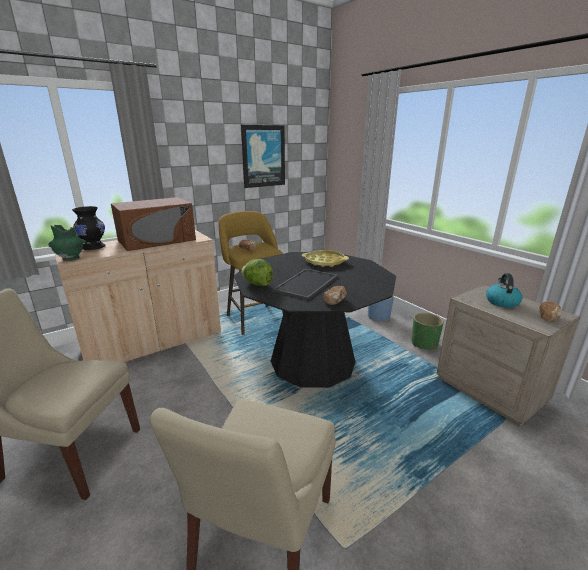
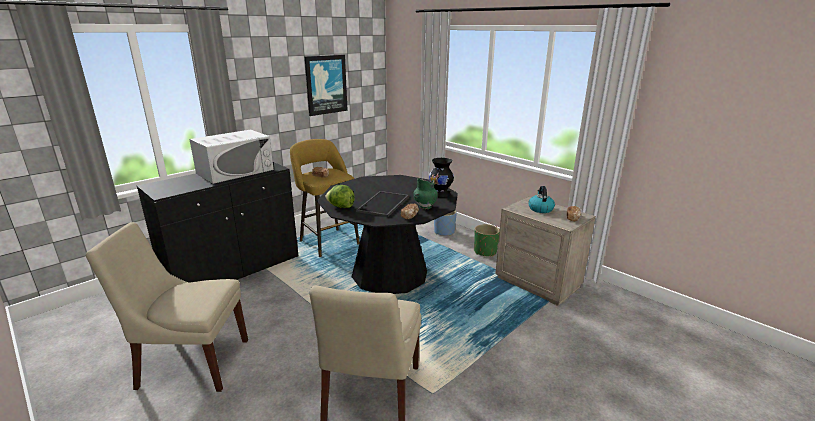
camera: 10 degrees left, 0 degrees up
(71, 258) = (163, 193): green vase -> green vase (425, 207)
(94, 247) = (177, 182): black vase -> black vase (441, 194)
(154, 341) = (233, 270): beige cabinet -> black cabinet
(157, 240) = (235, 171): brown microwave -> white microwave
(324, 262) = (395, 184): yellow tray -> none

